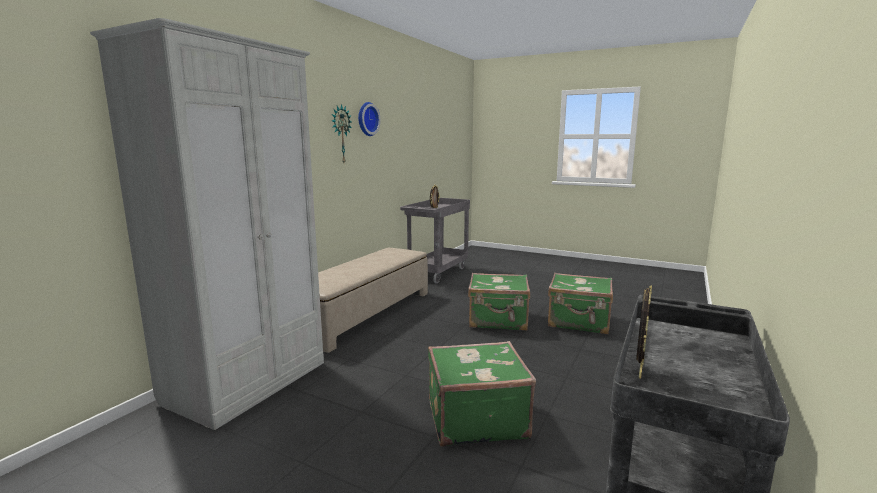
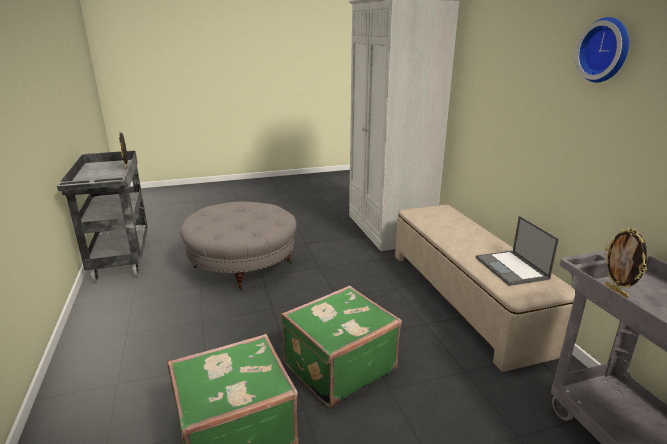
camera: 135 degrees right, 10 degrees up
(340, 134) = (546, 73): wall clock -> none
(387, 255) = (512, 268): none -> laptop
(475, 418) = (243, 265): green suitcase -> grey ottoman

